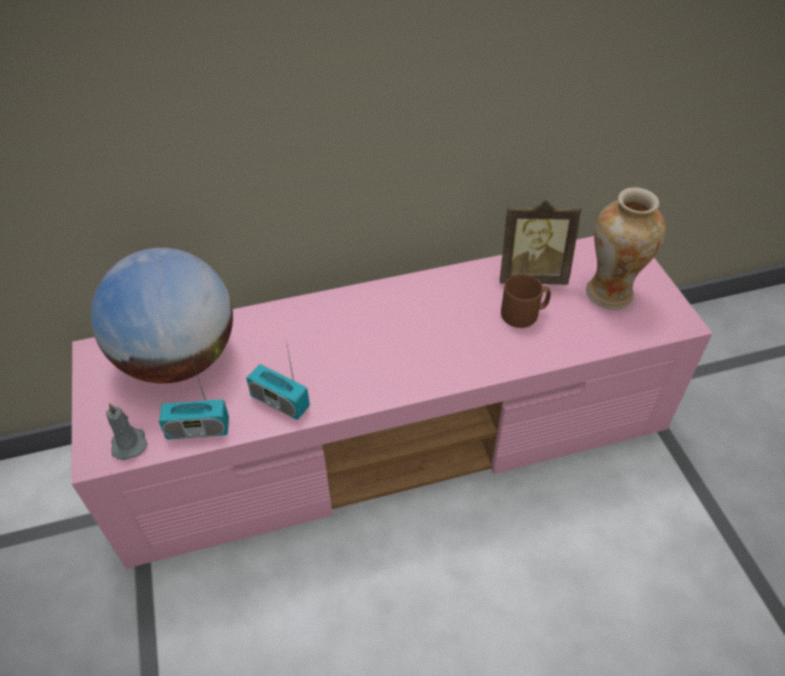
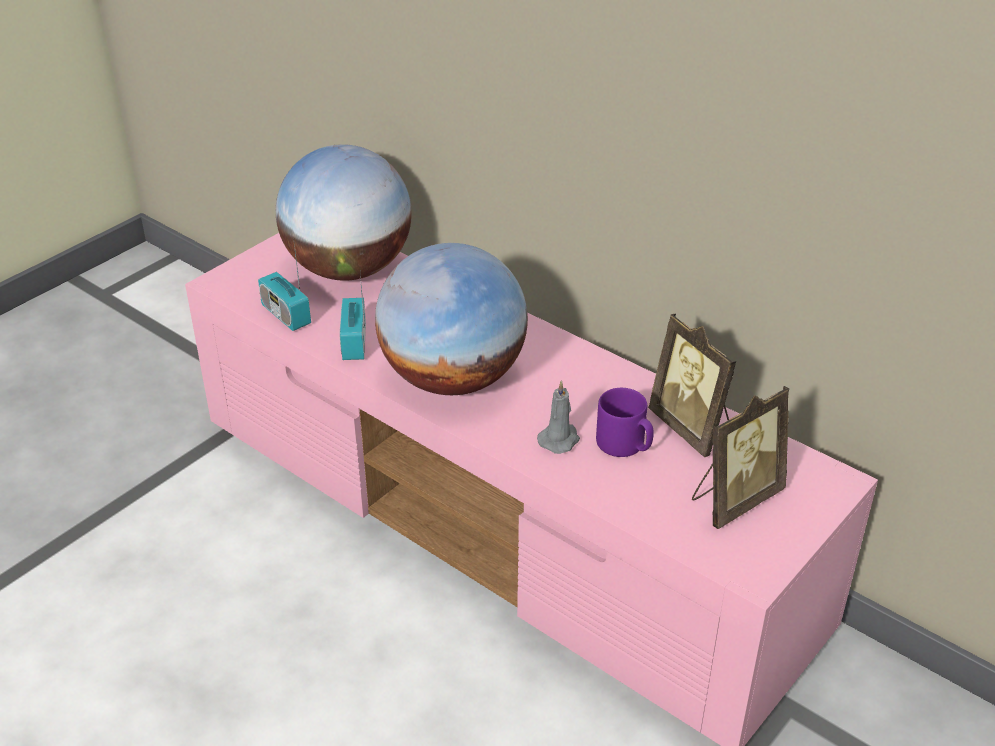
camera: 55 degrees right, 10 degrees down
(129, 443) = (243, 289): grey candle -> grey candle (560, 439)
(378, 365) = (452, 378): none -> globe
(524, 314) = (625, 445): brown mug -> purple mug
(610, 293) = (734, 499): vase -> picture frame

